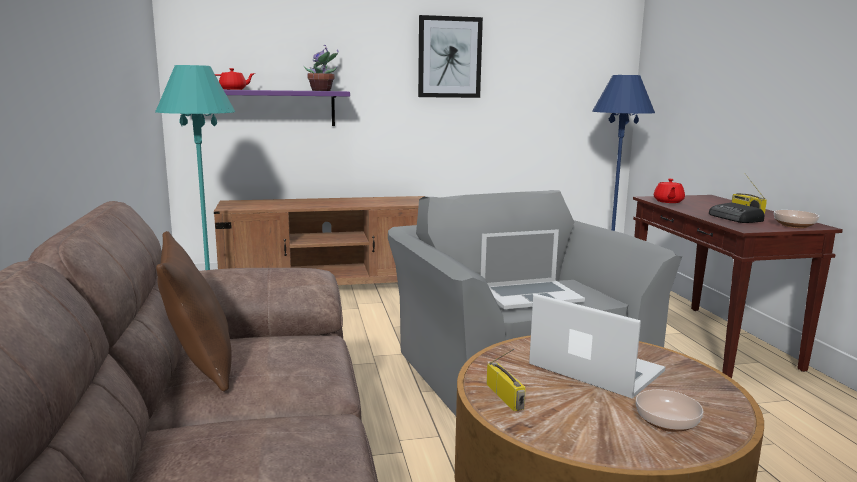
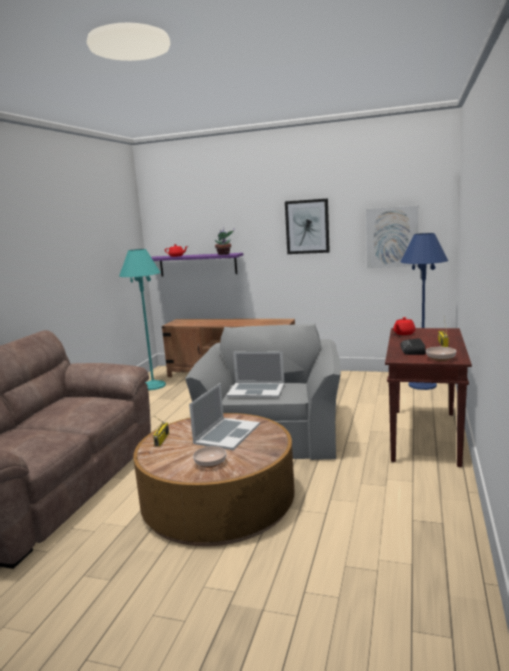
camera: 30 degrees right, 0 degrees up
(200, 365) = (54, 406): brown pillow -> none
(561, 81) = (391, 237): none -> picture
(595, 368) = (226, 433): laptop -> laptop turned 45 degrees clockwise

